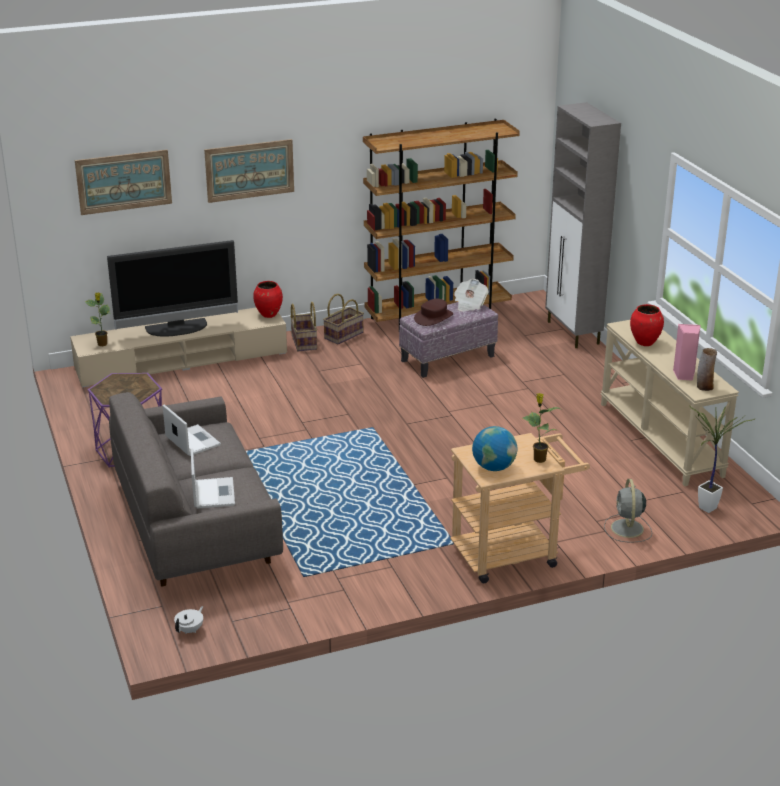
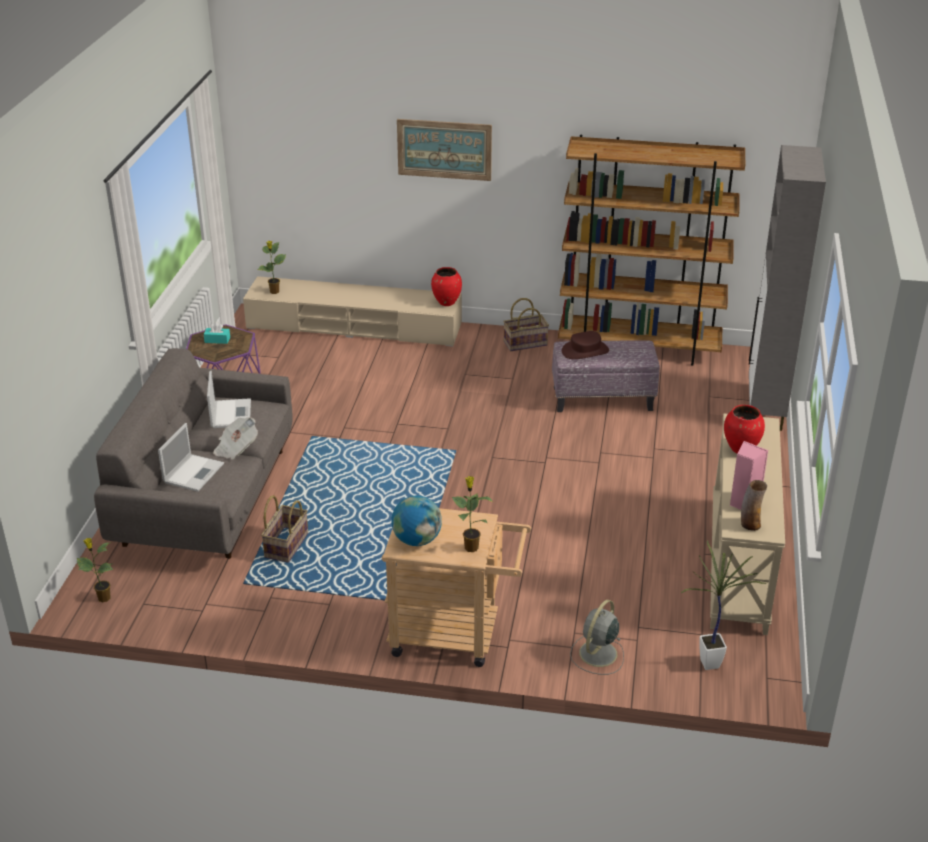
camera: 30 degrees right, 5 degrees up
(119, 387) = (217, 340): none -> turquoise tissue box
(124, 181) = (314, 136): picture -> none
(177, 329) = (351, 294): television -> none
(190, 630) = (103, 598): white teapot -> potted plant
(303, 342) = (480, 339): basket -> basket (286, 545)
(469, 304) = (637, 347): newspaper -> newspaper (236, 448)

